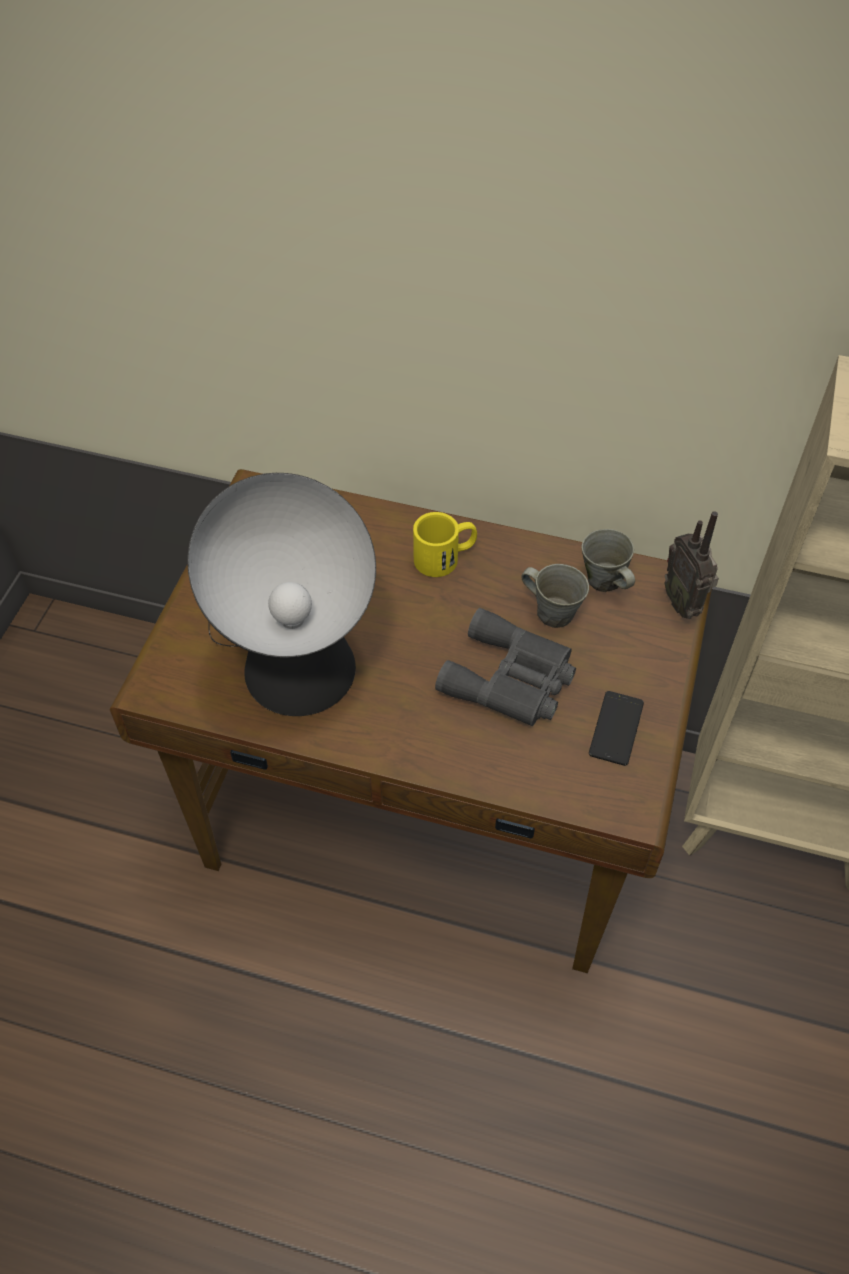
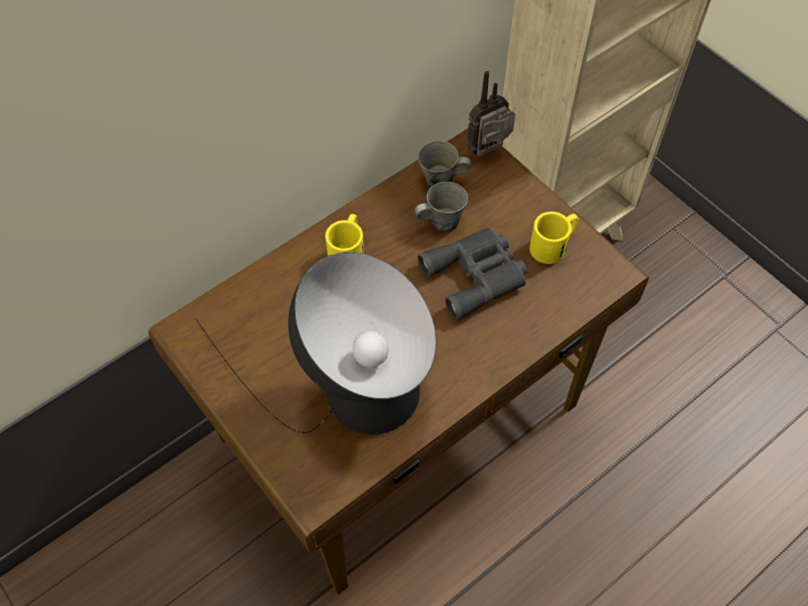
camera: 55 degrees left, 5 degrees up
(616, 728) = (553, 245): phone -> yellow mug
(683, 602) = (489, 152): radio -> radio turned 135 degrees clockwise

